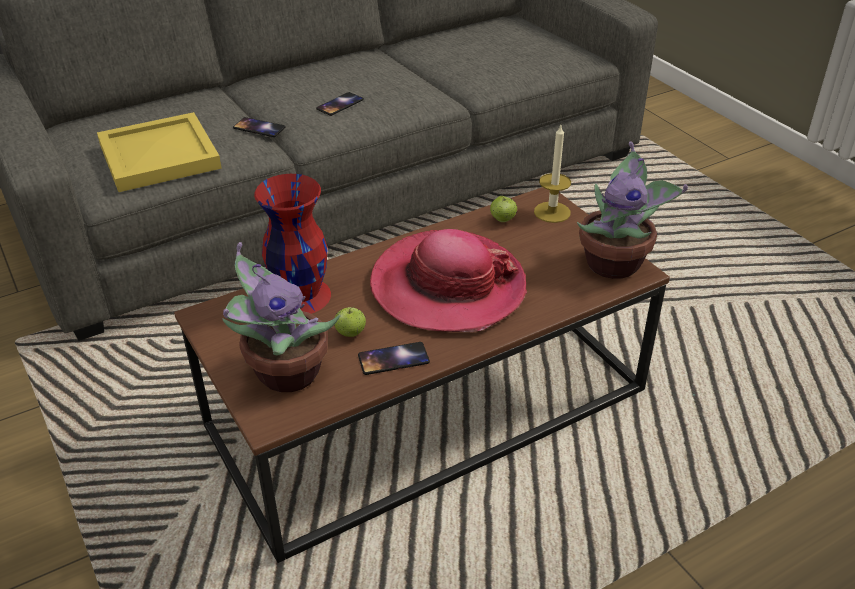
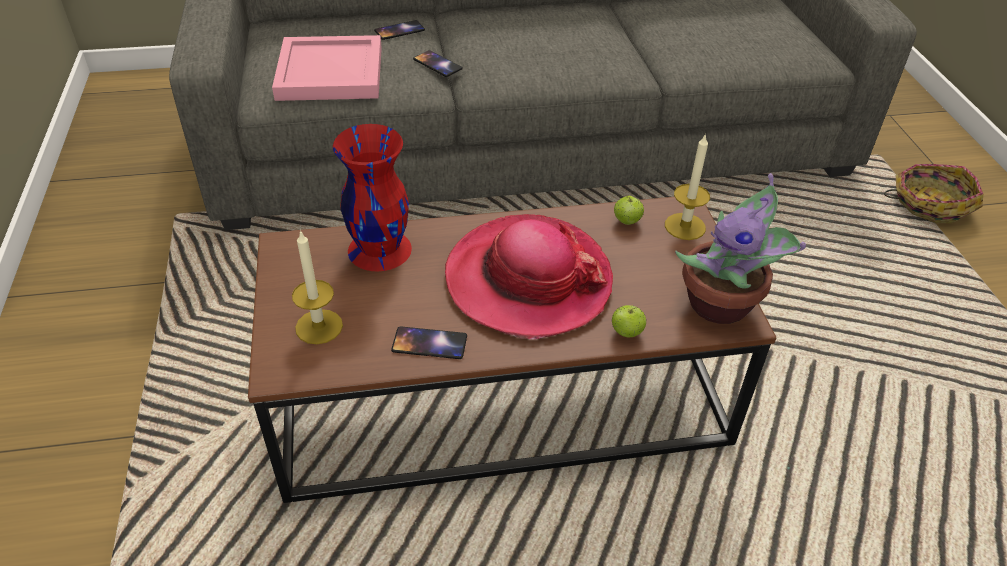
camera: 20 degrees right, 5 degrees up
(161, 156) = (332, 74): yellow tray -> pink tray
(284, 373) = (319, 326): potted plant -> candle
(340, 104) = (528, 56): phone -> phone (399, 30)
(350, 333) = (404, 303): apple -> apple (626, 332)
(697, 164) = (929, 203): none -> basket

